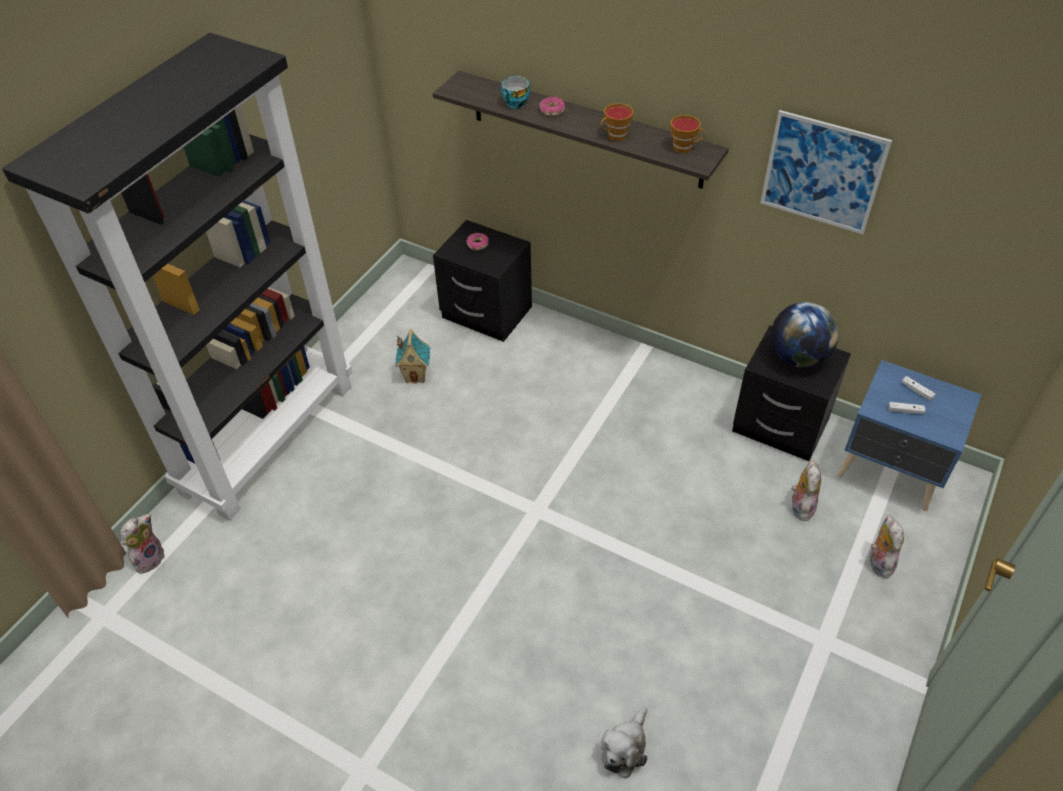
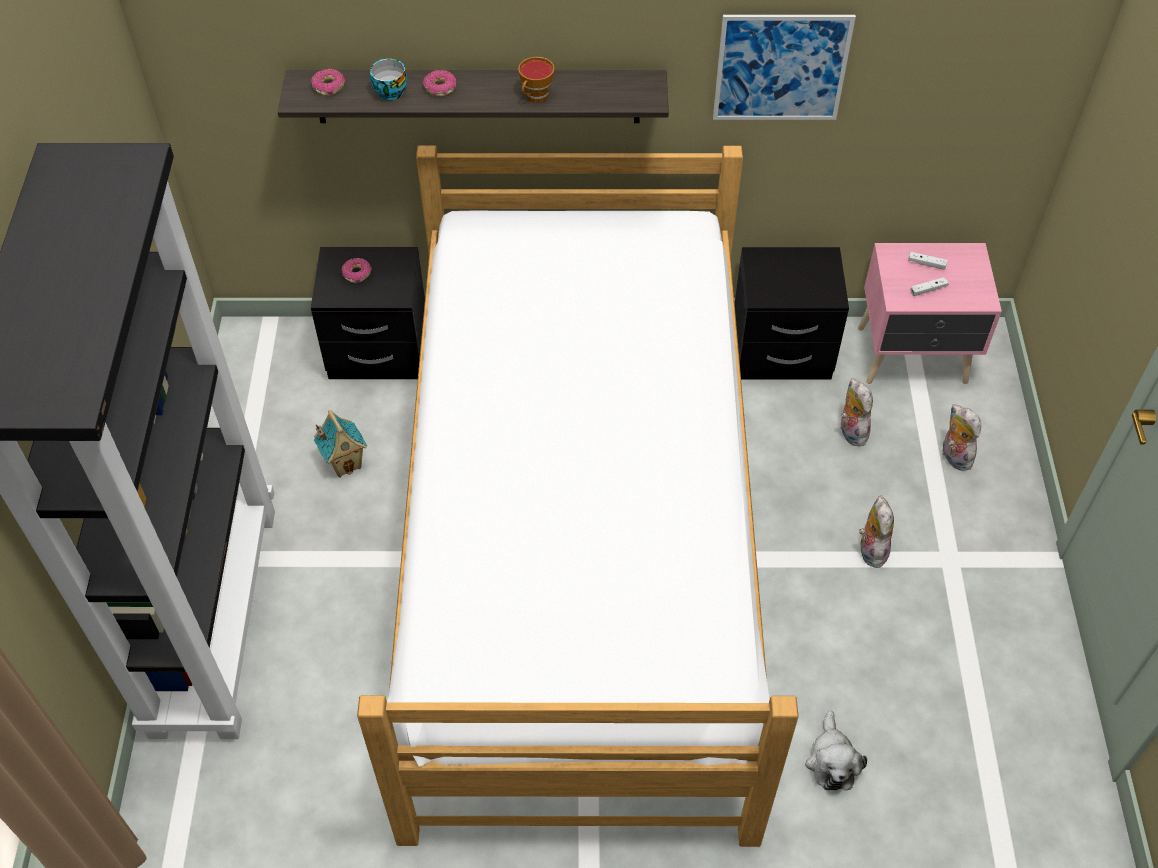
camera: 30 degrees left, 5 degrees up
(149, 558) = (168, 831): plush toy -> plush toy (870, 549)
(478, 88) = (329, 86): none -> donut
(535, 501) = (581, 549): none -> bed
(685, 147) = (621, 85): cup -> none
(798, 357) = (791, 272): globe -> none
(891, 472) = (914, 357): blue nightstand -> pink nightstand

